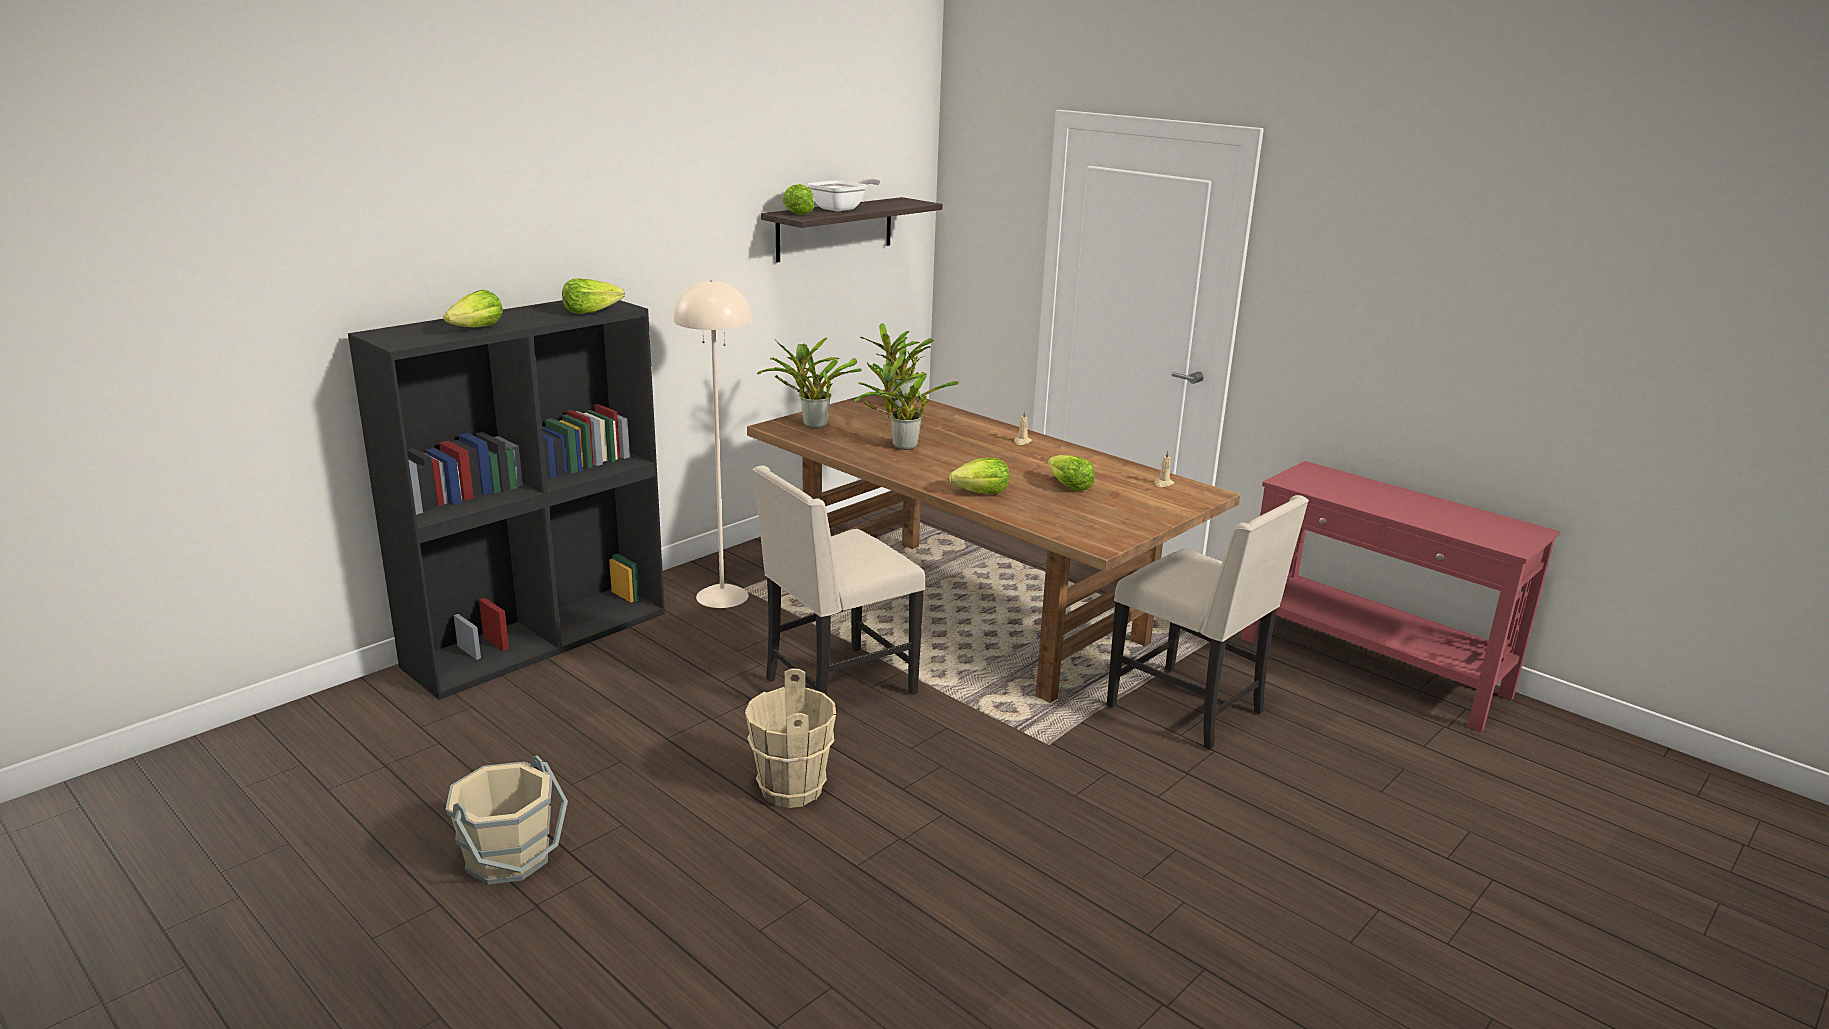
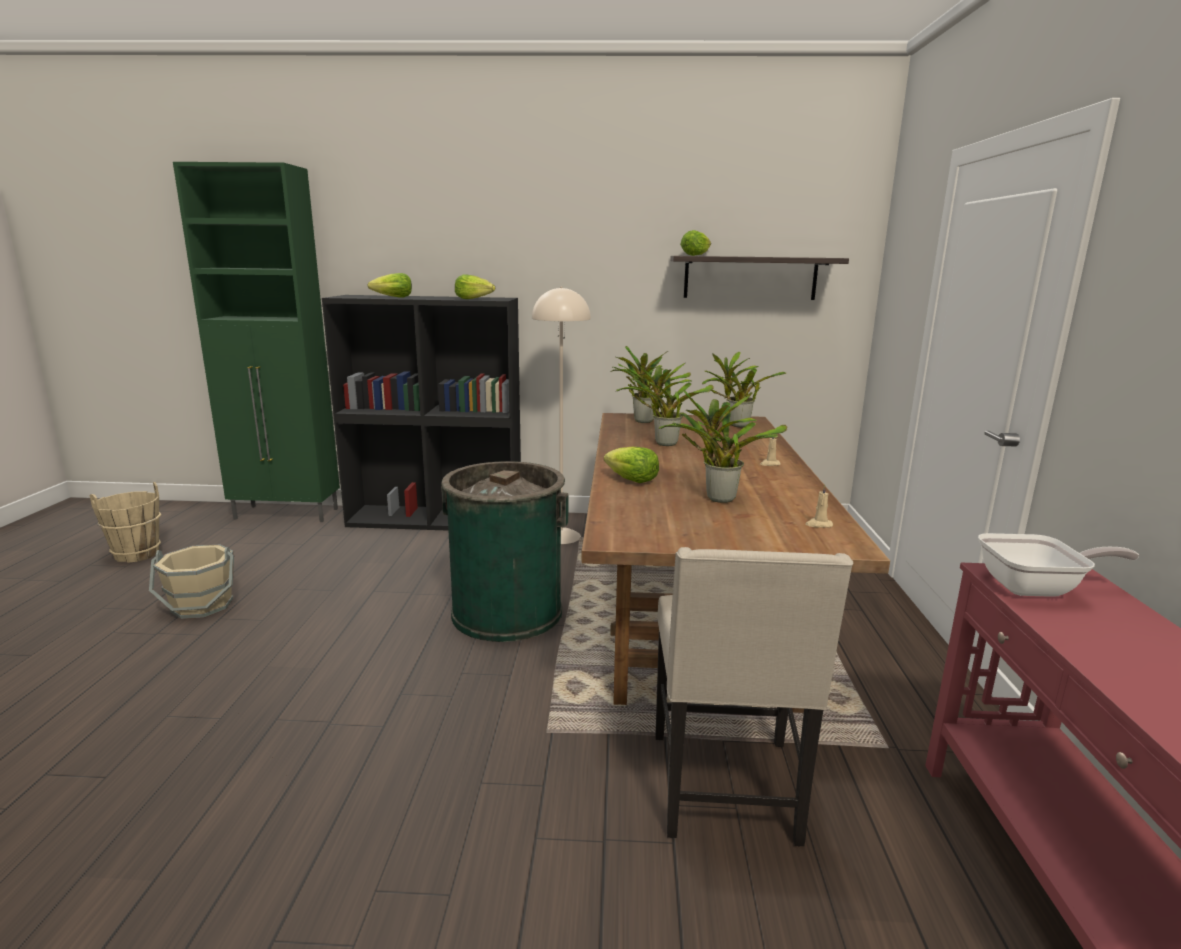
camera: 50 degrees right, 5 degrees down
(299, 725) = (287, 514): none -> green cabinet
(790, 789) = (354, 652): beige bucket -> beige bucket (136, 554)
(836, 687) = (507, 612): beige chair -> green trash can
(842, 209) = (742, 256): frying pan -> frying pan (1037, 588)
(1068, 486) = (717, 497): lettuce -> potted plant

